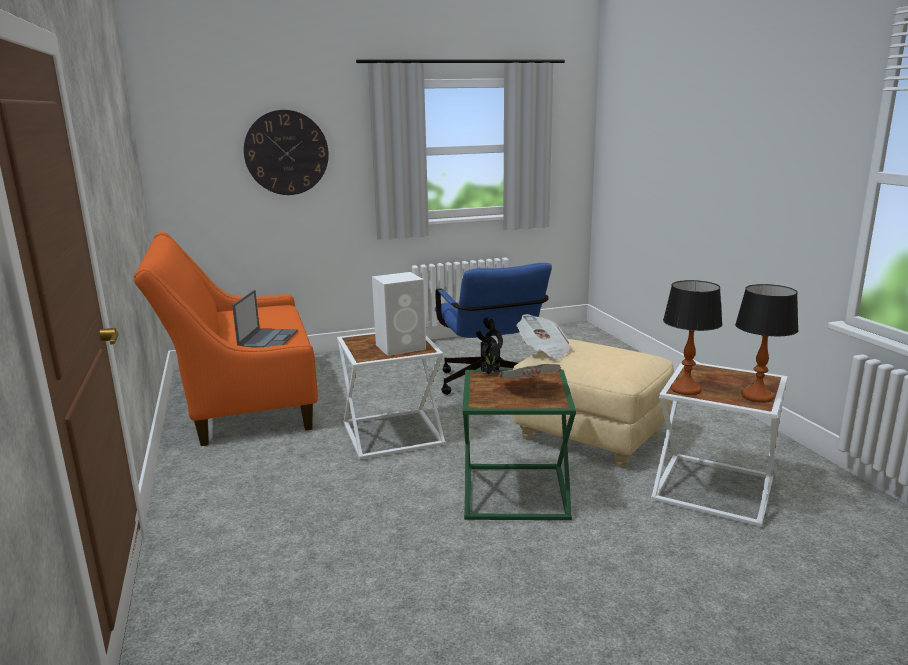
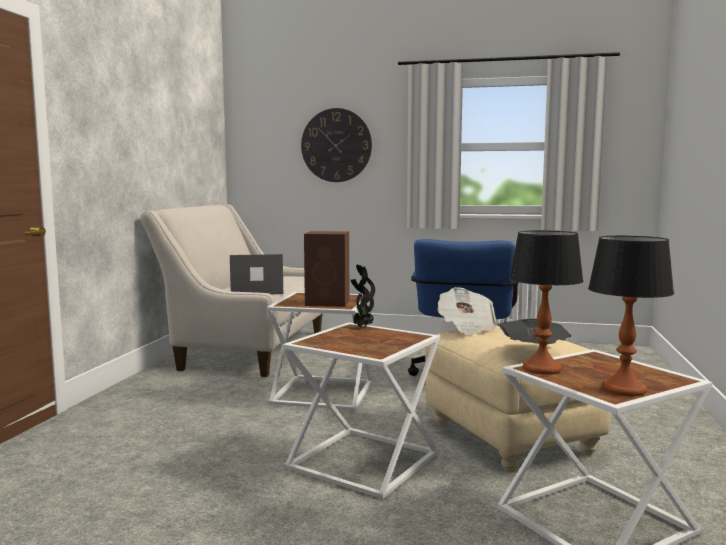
camera: 30 degrees right, 10 degrees down
(241, 400) = (246, 349): orange sofa -> beige sofa
(268, 339) = (256, 291): laptop -> laptop turned 135 degrees counterclockwise
(401, 347) = (329, 303): white speaker -> brown speaker
(517, 491) = (366, 461): green side table -> white side table
(528, 388) = (374, 341): newspaper -> newspaper (534, 351)

